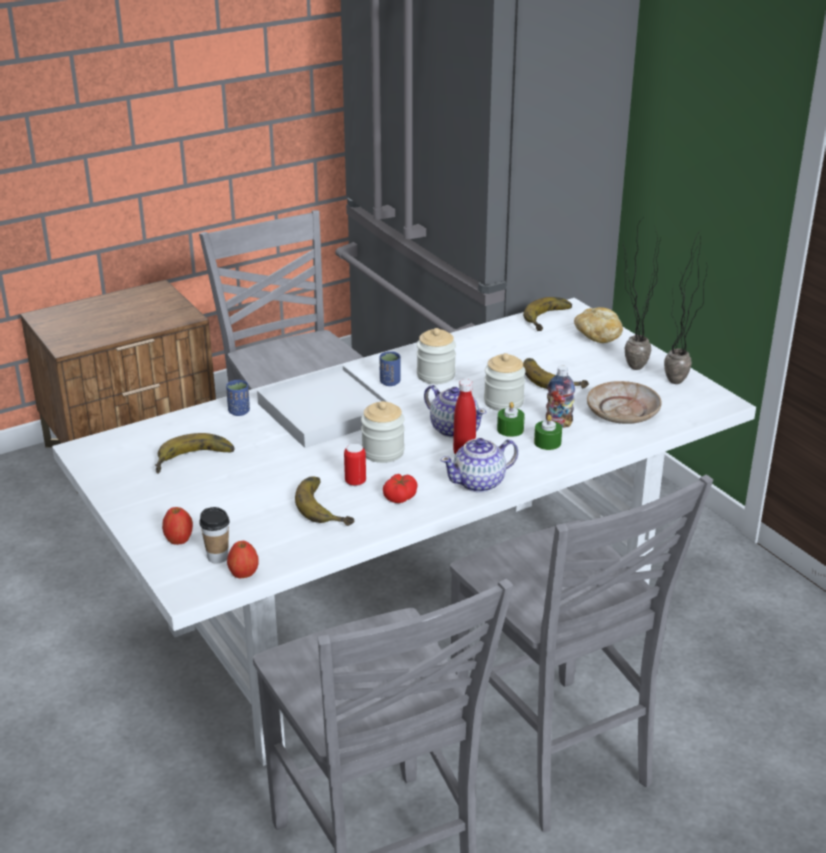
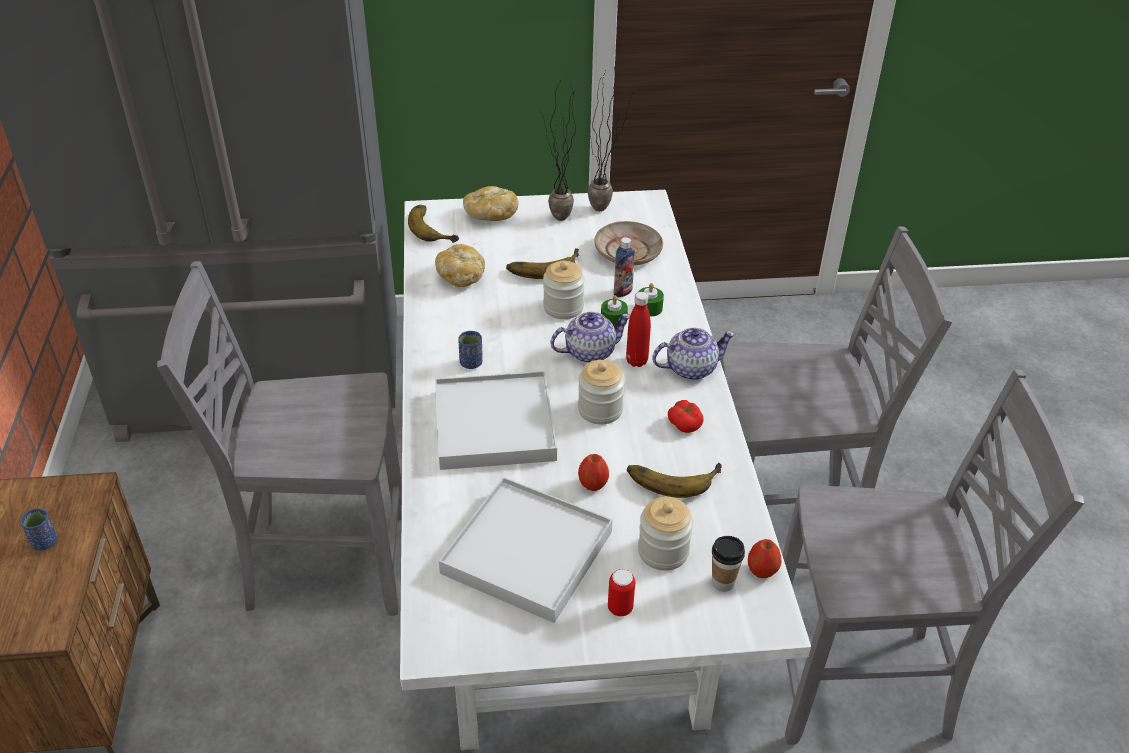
camera: 65 degrees left, 10 degrees up
(179, 540) = (675, 605): apple -> apple (593, 484)
(195, 461) = (526, 552): banana -> white tray
(239, 412) = (446, 489): blue cup -> blue cup (45, 542)
(355, 482) = (642, 445): can -> can (620, 608)
(436, 375) = (482, 330): jar -> jar (663, 551)
(479, 483) = (690, 368): teapot -> teapot turned 105 degrees counterclockwise
(497, 348) = (461, 276): none -> bread

